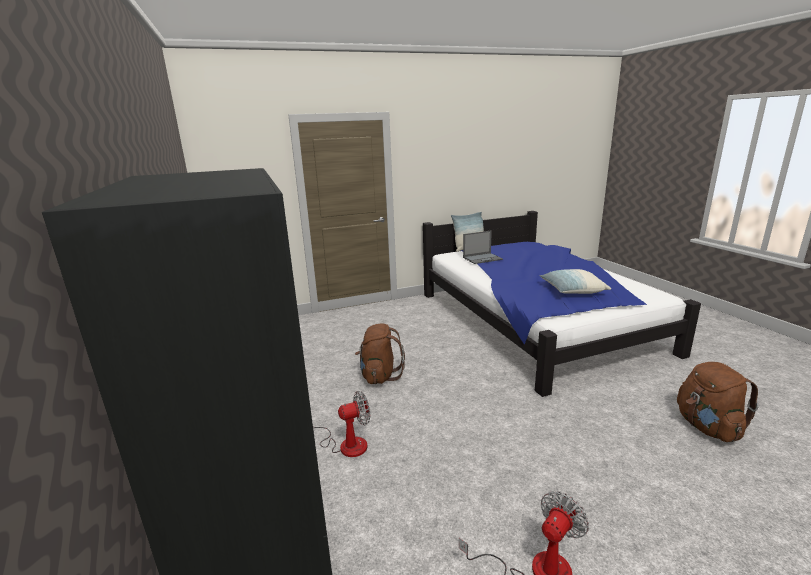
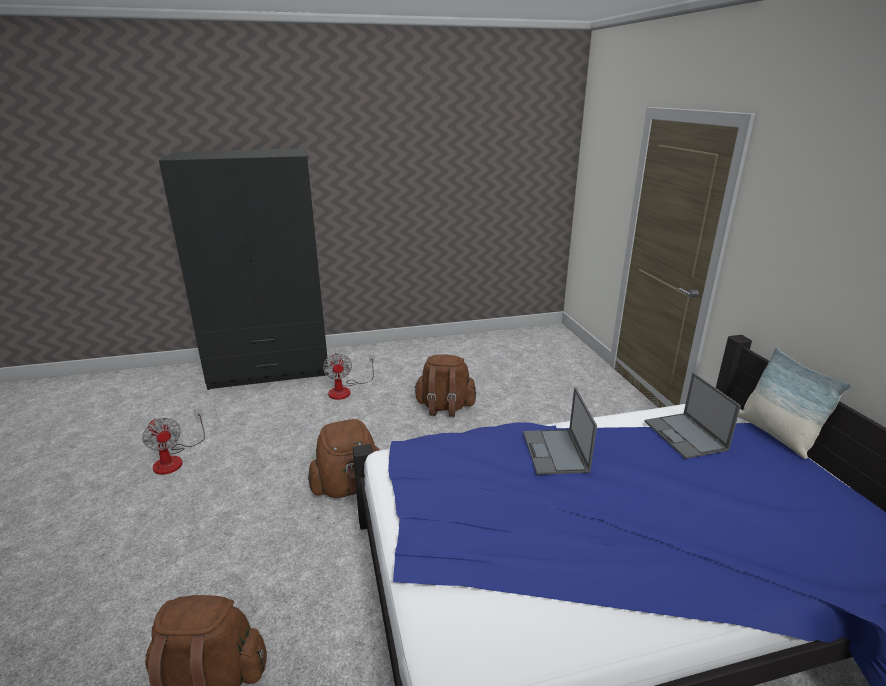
camera: 95 degrees right, 5 degrees up
(510, 409) = (348, 487): none -> brown backpack
(519, 278) = (555, 452): none -> laptop
(572, 291) = (484, 500): pillow -> none

